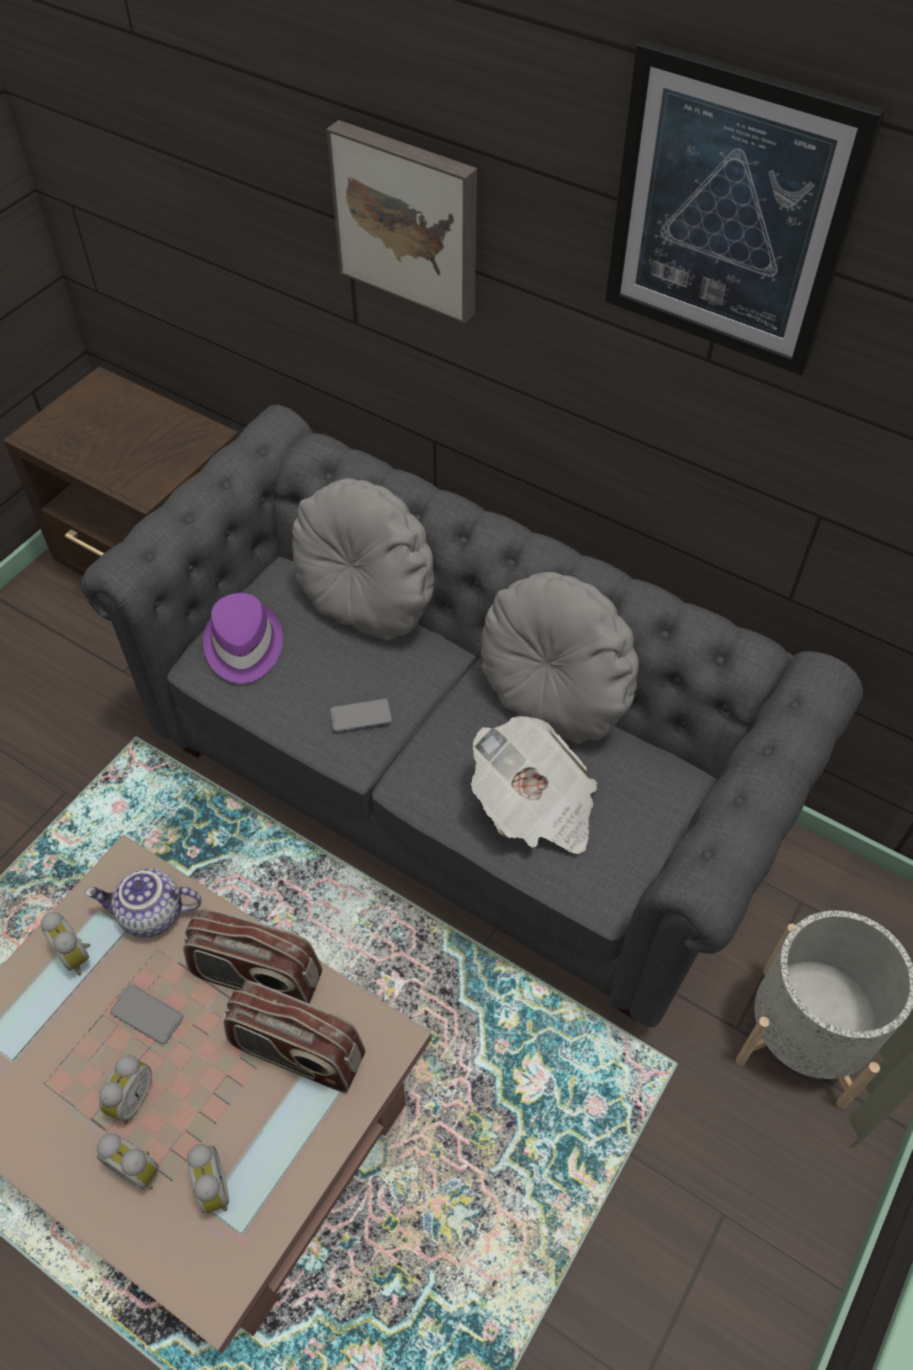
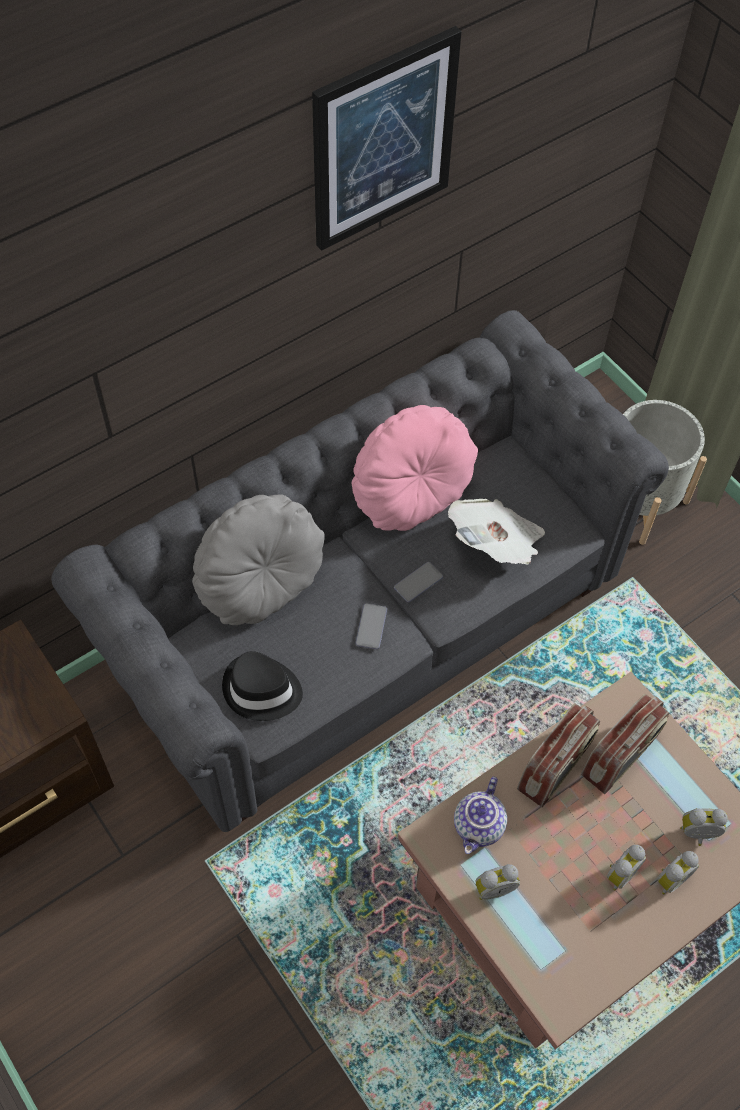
camera: 70 degrees left, 5 degrees up
(130, 1098) = (619, 873): alarm clock -> alarm clock turned 90 degrees clockwise
(147, 1015) = (560, 848): phone -> phone (418, 582)
(242, 646) = (261, 690): purple hat -> black hat
(409, 220) = (156, 326): picture -> none
(552, 703) = (411, 501): grey pillow -> pink pillow

